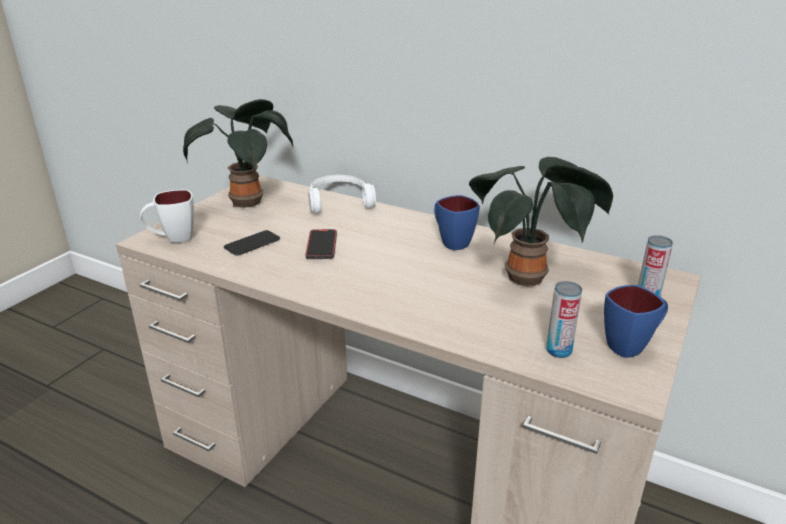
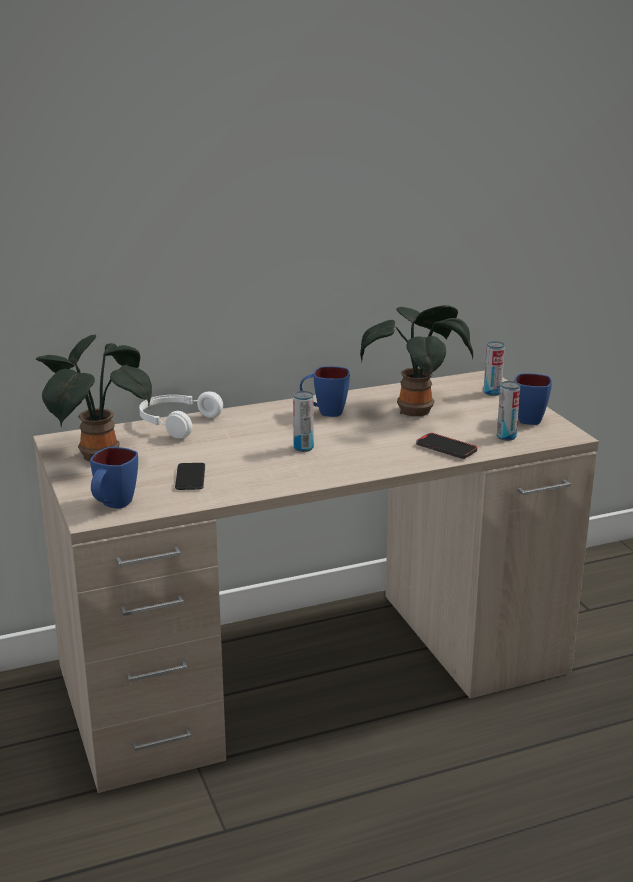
camera: 50 degrees left, 5 degrees down
(172, 239) = (113, 506): white mug -> blue mug
(321, 246) = (247, 454): phone -> phone (446, 448)
(368, 262) = (303, 448): none -> can

